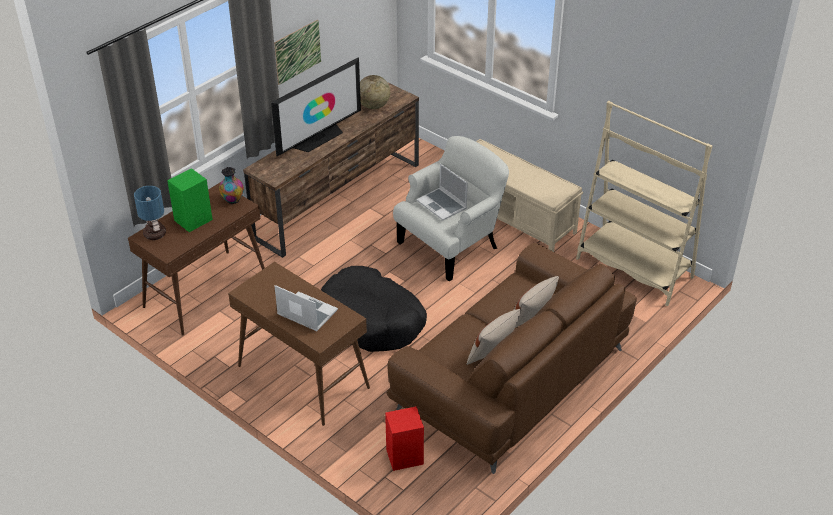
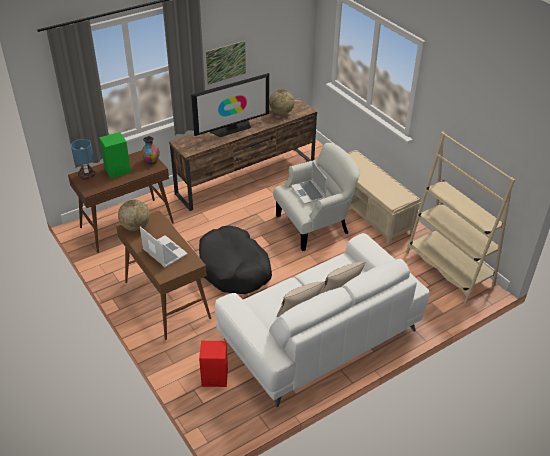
camera: 15 degrees right, 0 degrees up
(254, 288) = (135, 227): none -> globe
(511, 379) = (319, 335): brown sofa -> white sofa

